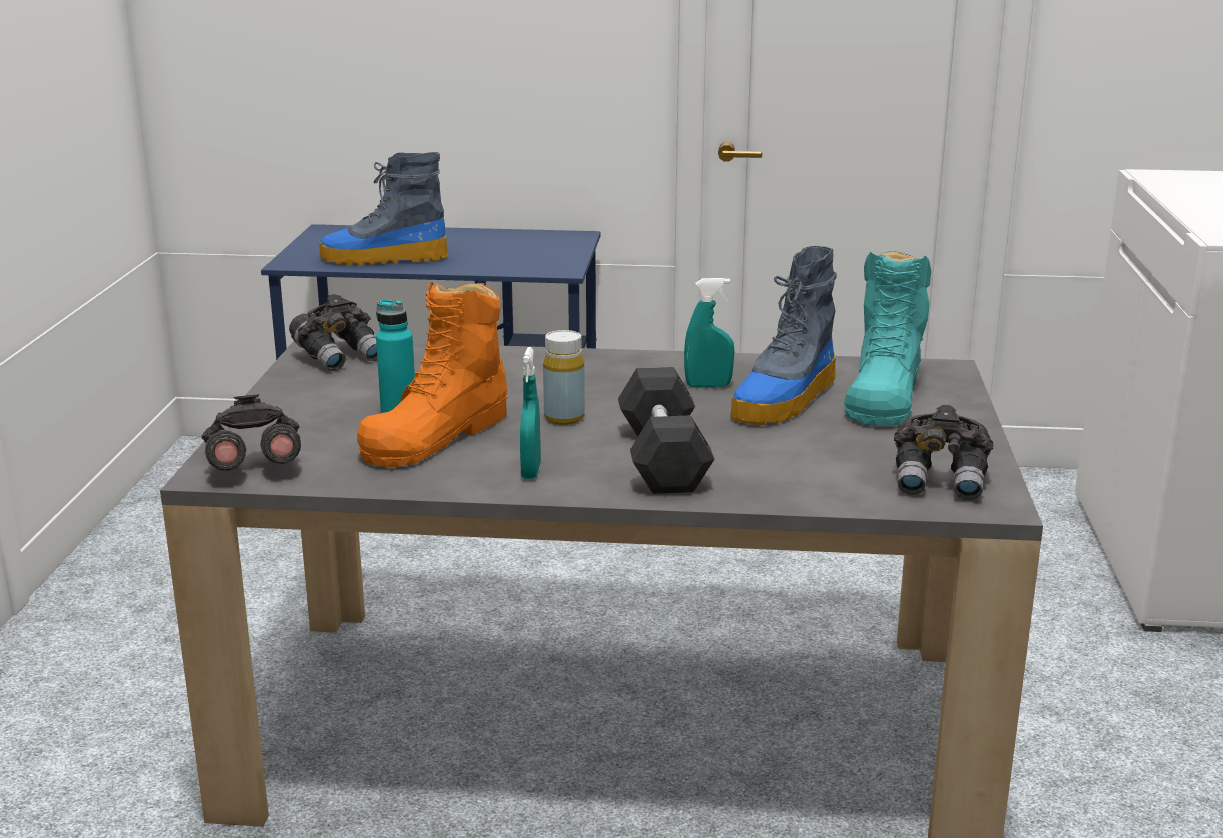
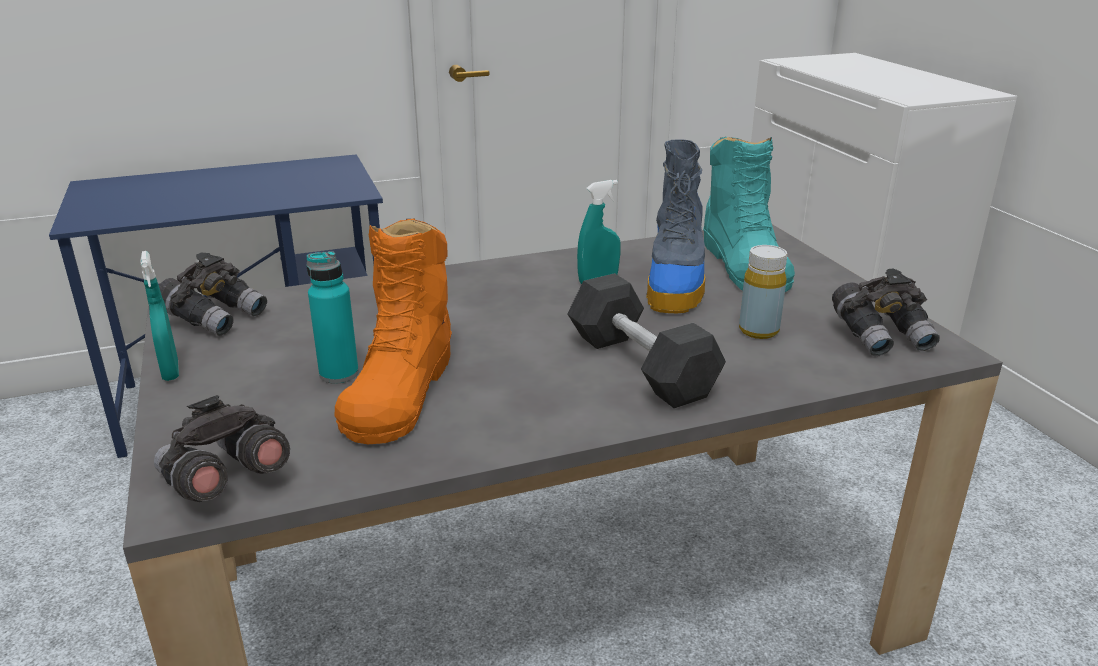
camera: 25 degrees left, 5 degrees up
(382, 259) = (174, 206): boot -> none
(531, 471) = (535, 410): turquoise spray bottle -> turquoise spray bottle (170, 371)
(564, 418) = (507, 341): yellow bottle -> yellow bottle (758, 331)

